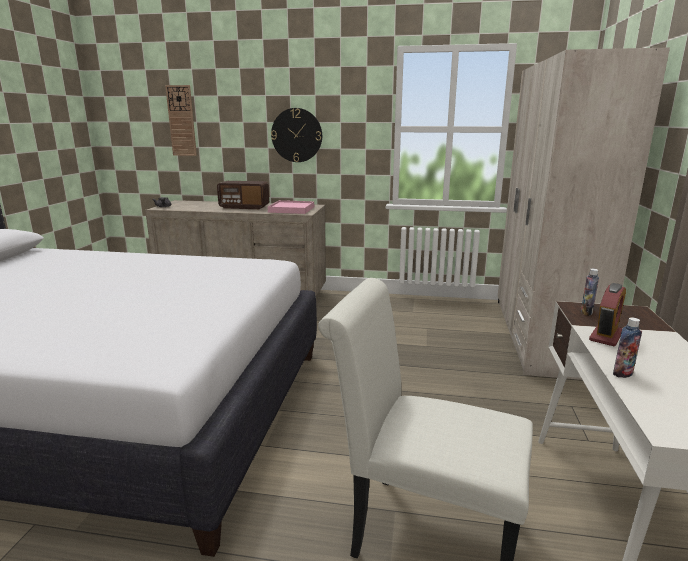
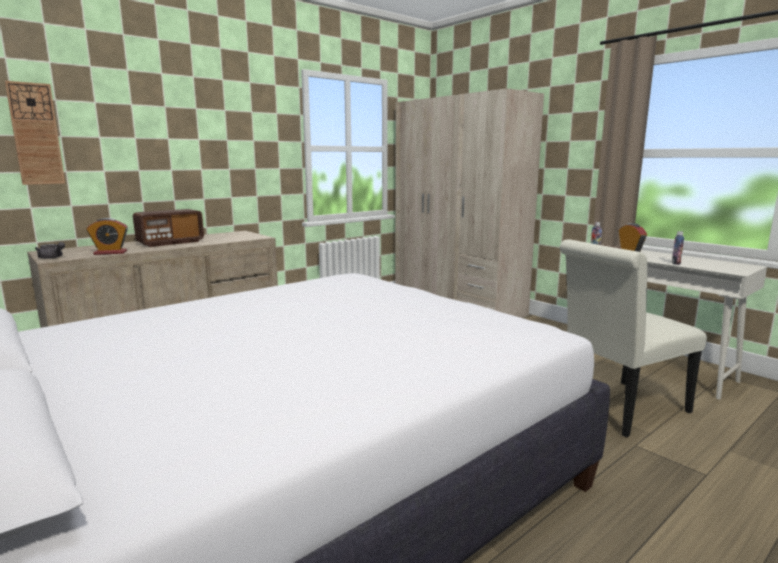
camera: 50 degrees left, 5 degrees down
(193, 209) = (110, 253): none -> alarm clock
(291, 209) = (234, 237): pink tray -> none
(296, 135) = (208, 154): wall clock -> none

